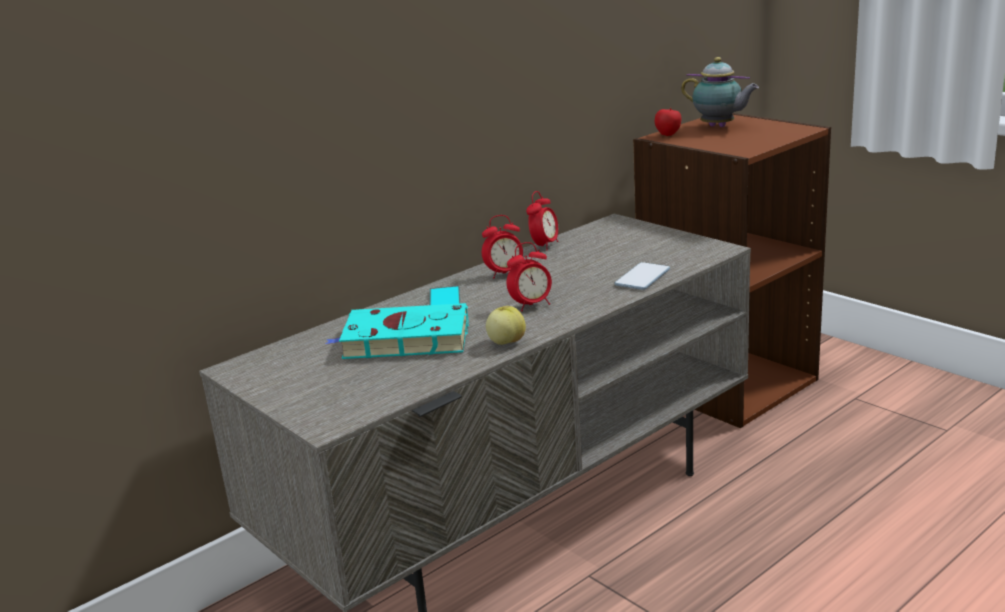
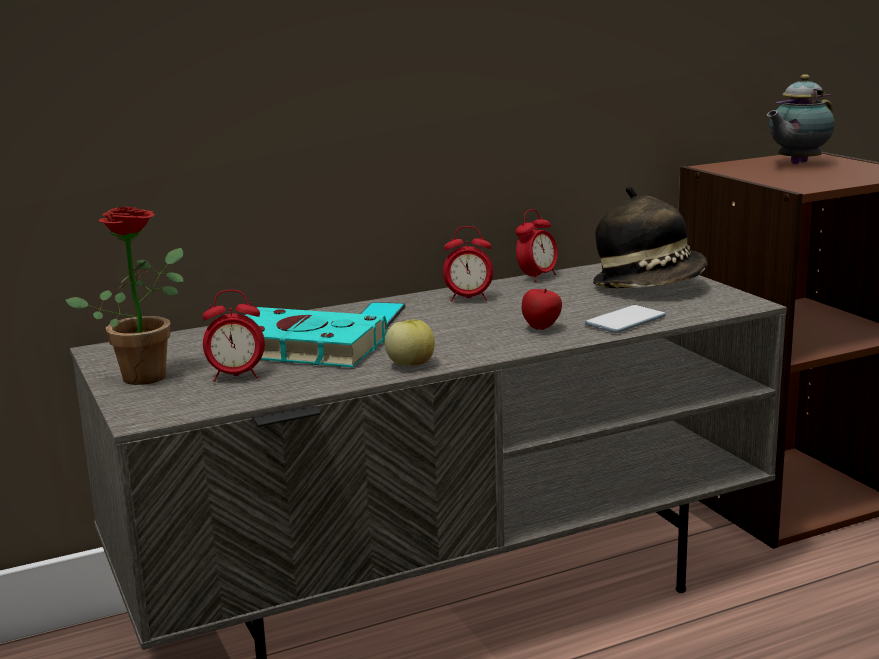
camera: 15 degrees right, 5 degrees down
(294, 385) = (148, 374): none -> potted plant
(531, 305) = (471, 332): alarm clock -> alarm clock (236, 376)
(637, 242) = (649, 285): none -> hat
(668, 135) = (725, 166): apple -> apple (542, 328)
(719, 127) = (796, 163): teapot -> teapot turned 90 degrees clockwise

